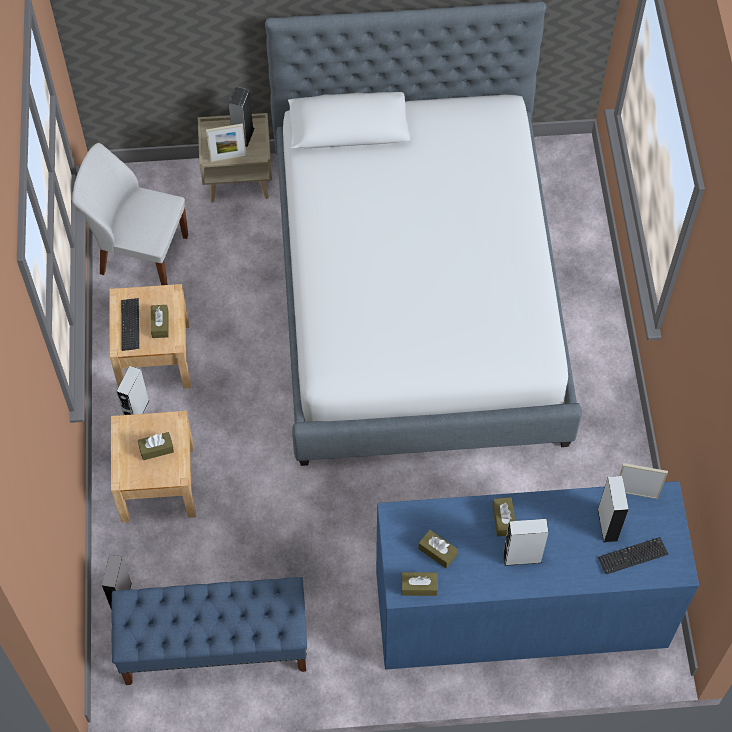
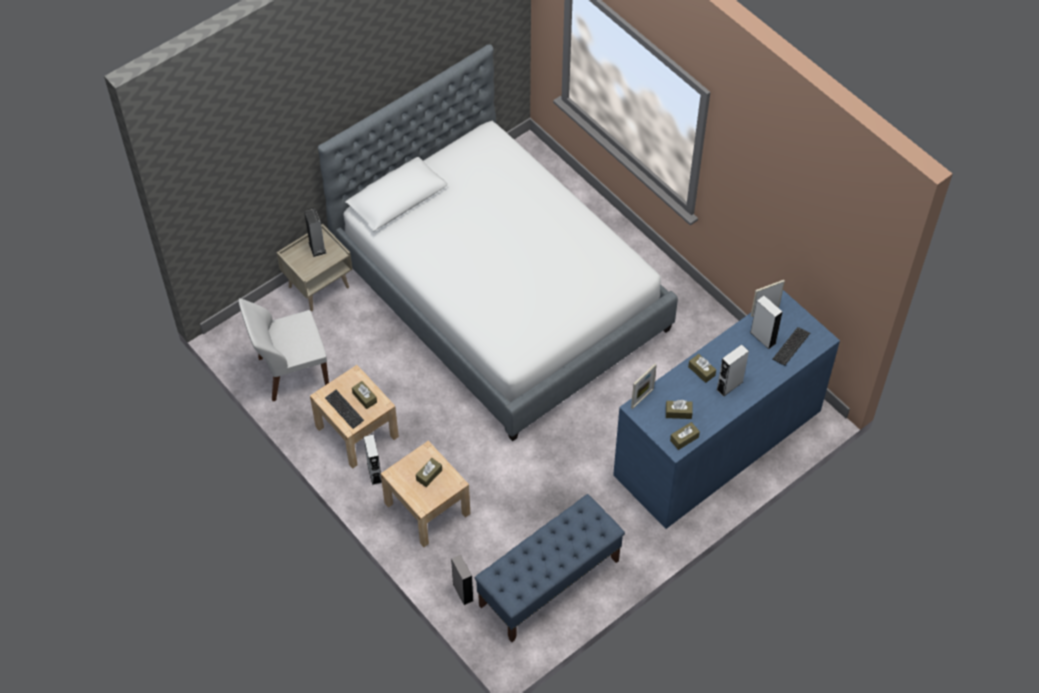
camera: 35 degrees left, 5 degrees down
(228, 158) = (319, 267): picture frame -> picture frame (642, 398)

